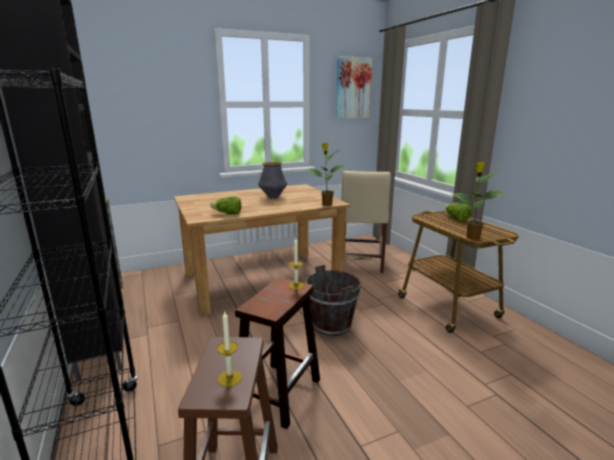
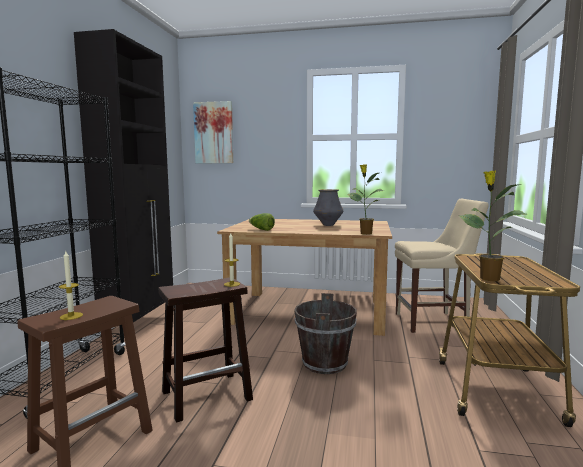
camera: 35 degrees right, 10 degrees down
(353, 88) = (462, 117): picture -> picture (214, 133)
(361, 264) = (434, 322): beige chair -> beige chair turned 135 degrees counterclockwise
(456, 218) = (516, 263): lettuce -> none

